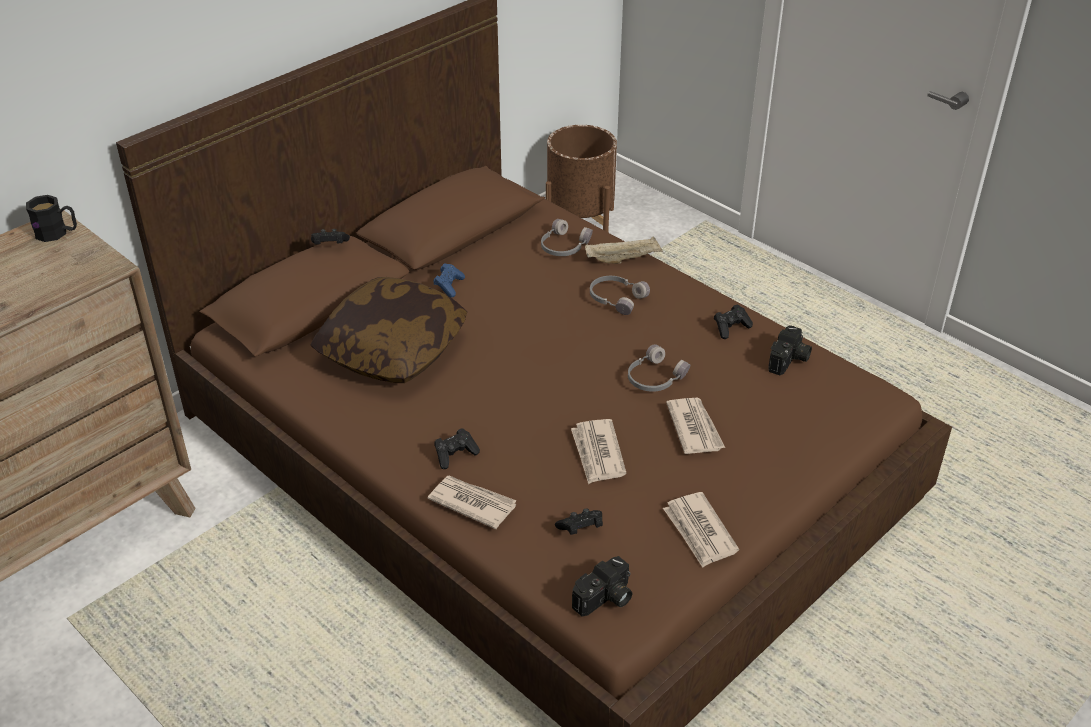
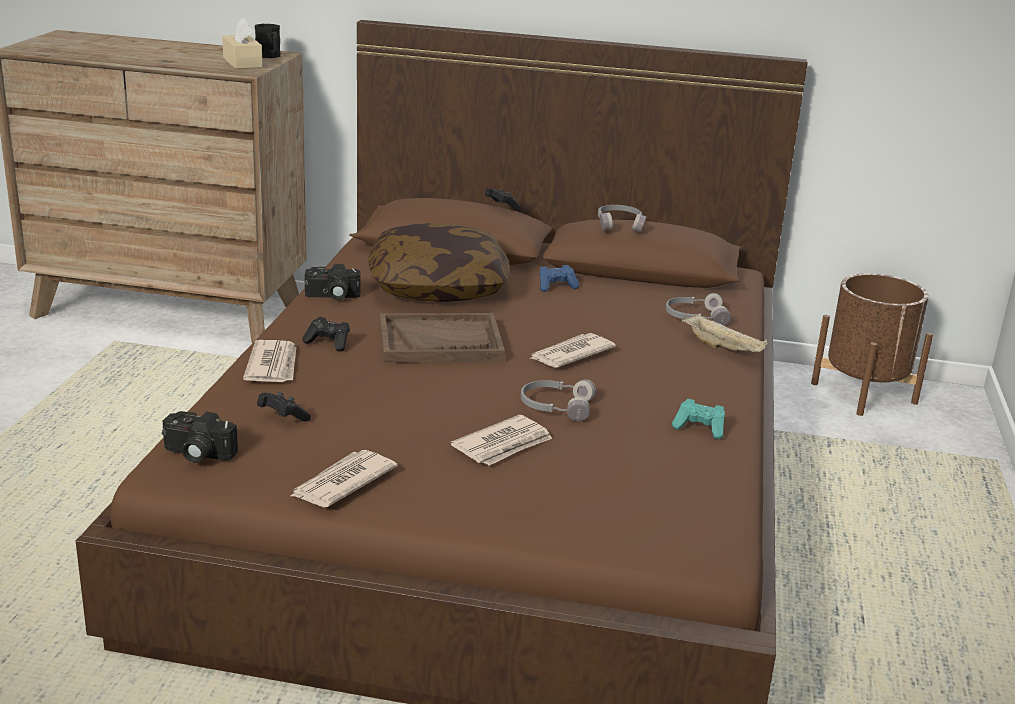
camera: 55 degrees right, 15 degrees down
(66, 258) = (242, 62): none -> beige tissue box
(505, 391) = (440, 342): none -> brown tray
(597, 453) = (398, 401): newspaper -> newspaper (570, 354)
(616, 298) = (653, 359): grey headphones -> grey headphones (620, 224)
(731, 328) = (699, 428): black game controller -> turquoise game controller
(789, 361) = (694, 475): camera -> camera (332, 296)

